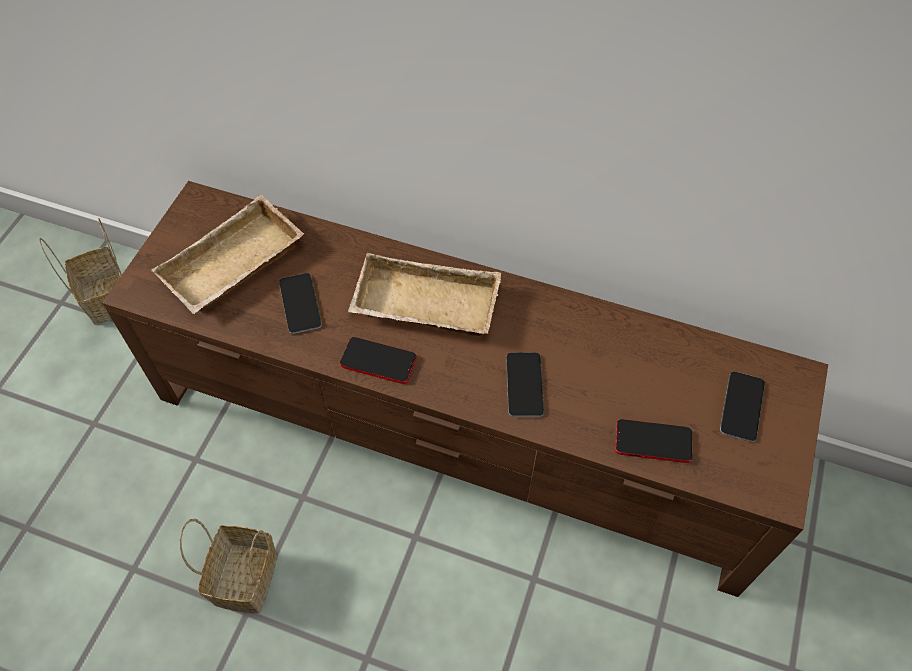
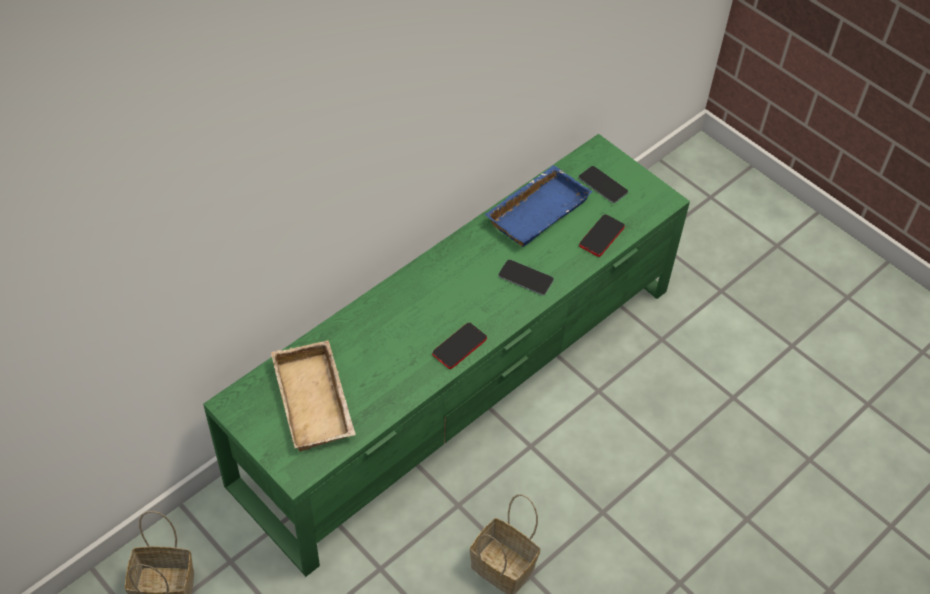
camera: 65 degrees left, 5 degrees down
(300, 303) = (380, 372): phone -> none
(423, 306) = (430, 303): beige tray -> none
(459, 428) = (461, 382): brown tv stand -> green tv stand
(641, 350) = (536, 209): none -> blue tray

